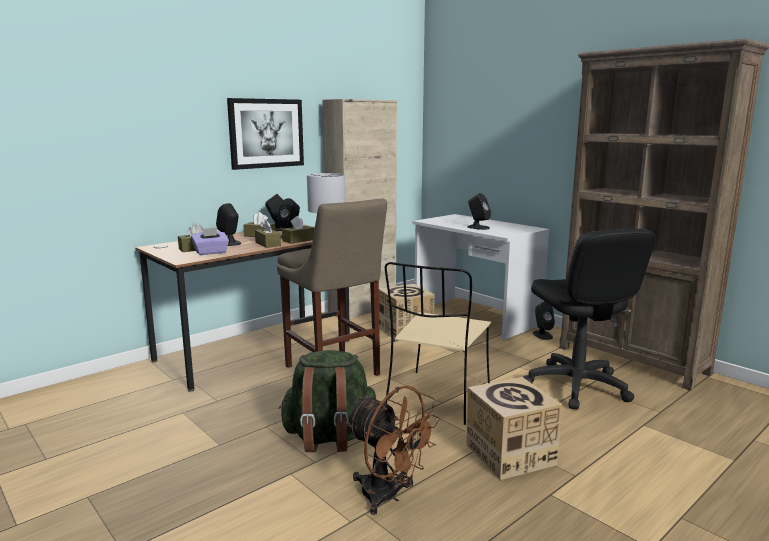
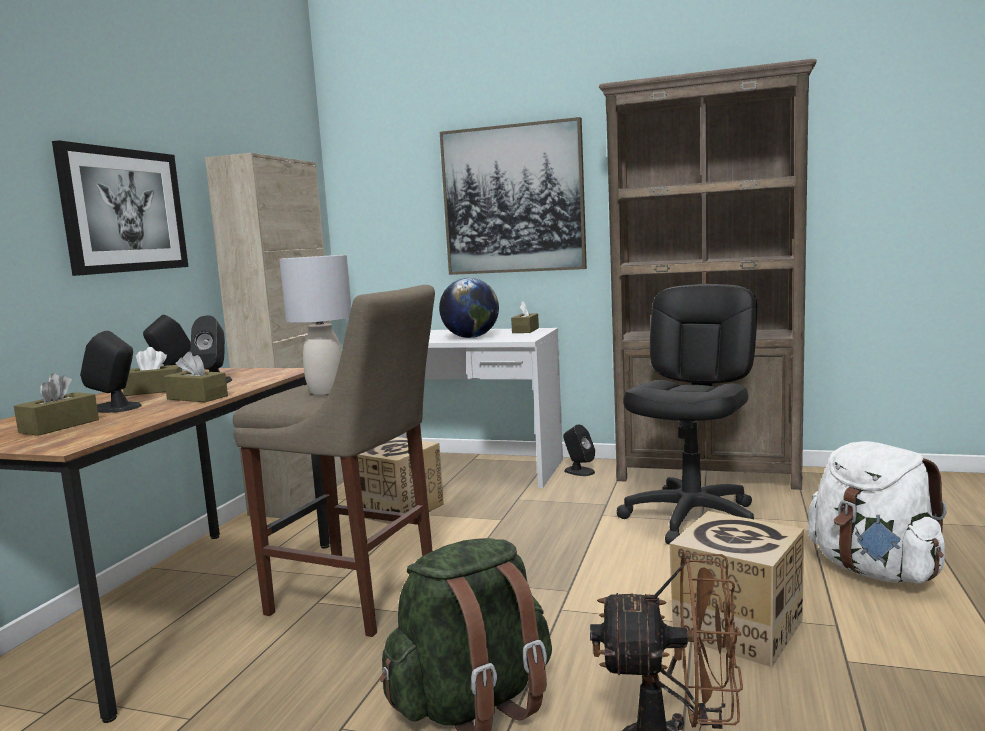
camera: 30 degrees left, 5 degrees down
(211, 252) = (106, 425): purple tissue box -> none
(298, 240) = (243, 385): brown tissue box -> brown tissue box (525, 330)
(437, 398) = (556, 586): beige chair -> none
(478, 227) = (470, 337): black speaker -> globe
(532, 130) = (513, 199): none -> picture
(576, 386) = (692, 518): black office chair -> black office chair turned 105 degrees counterclockwise
(656, 456) = (874, 570): none -> white backpack

